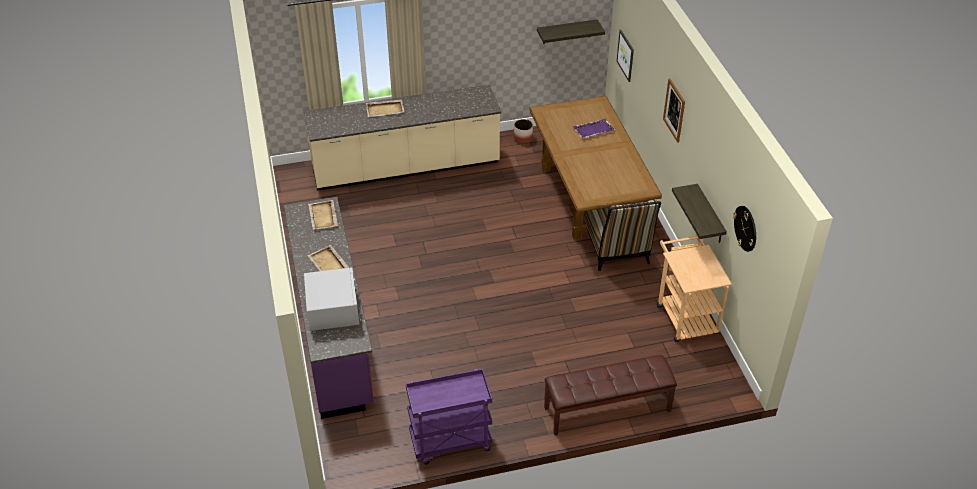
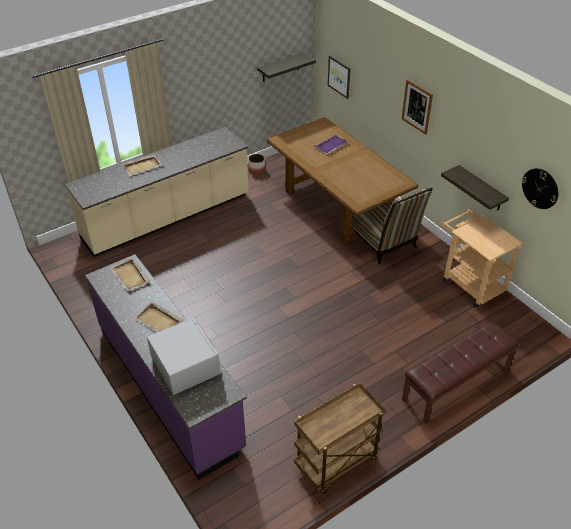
camera: 20 degrees left, 0 degrees up
(450, 443) = (336, 463): purple cart -> brown cart

